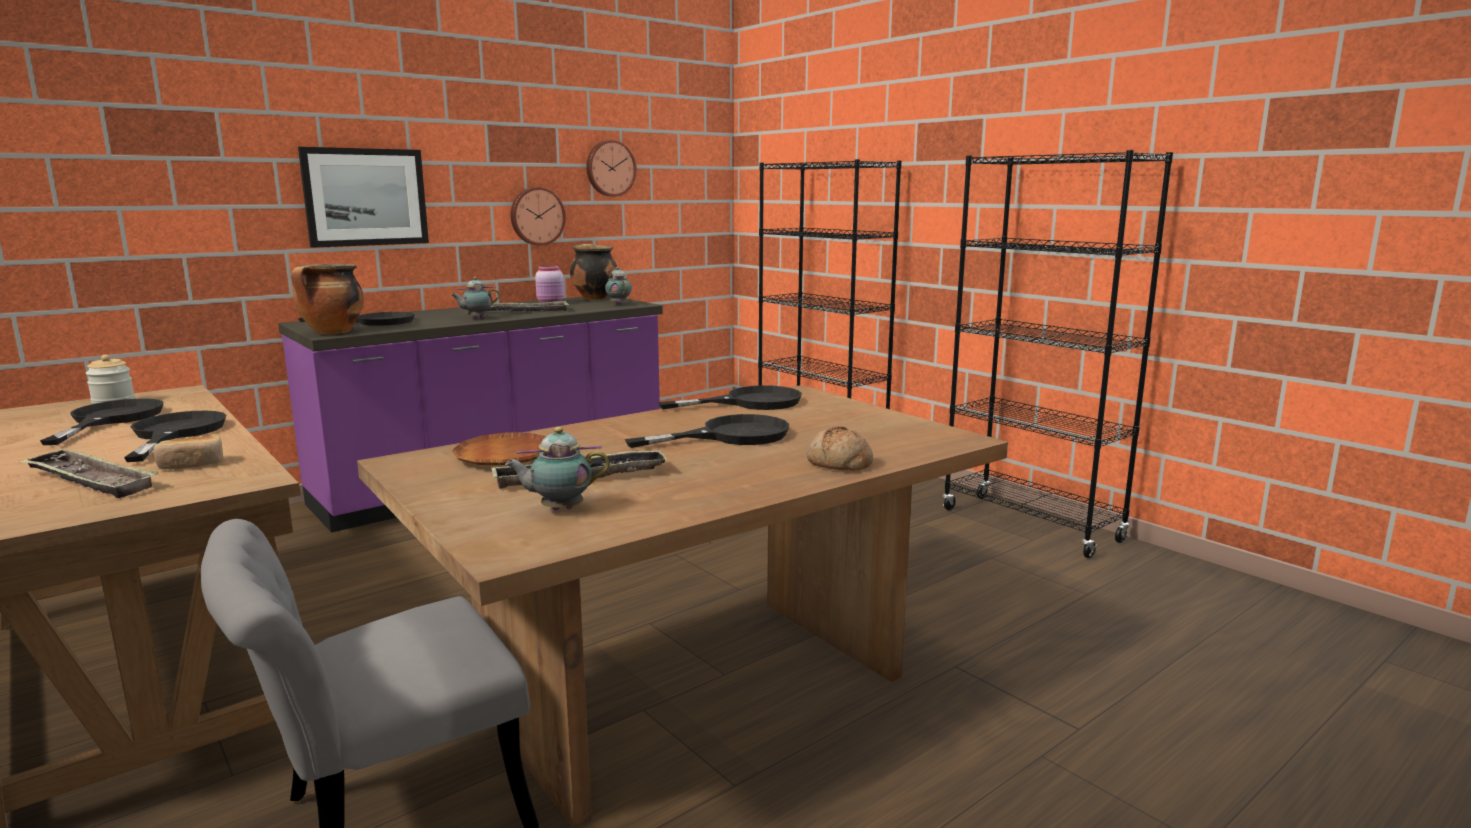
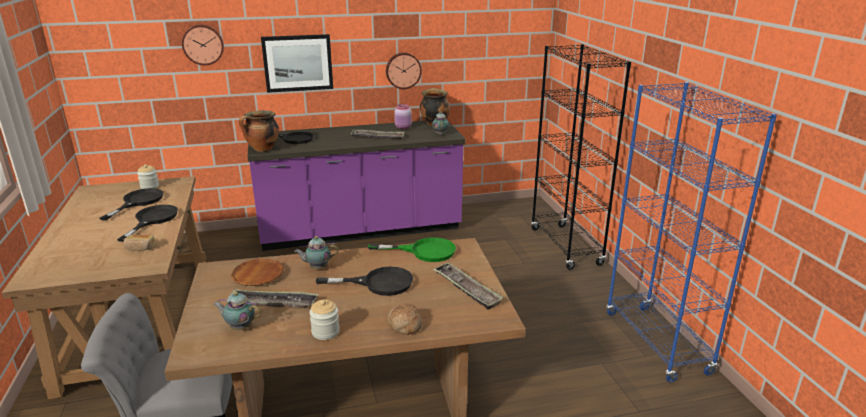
camera: 25 degrees right, 10 degrees up
(90, 481) = (98, 252): tray -> tray (466, 289)
(476, 318) = (345, 142): teapot -> teapot (317, 268)
(610, 168) = (456, 38): wall clock -> wall clock (203, 44)
(725, 489) = (325, 332): none -> jar
(750, 402) = (424, 251): black frying pan -> green frying pan
(1031, 525) = (656, 343): black bookcase -> blue bookcase

